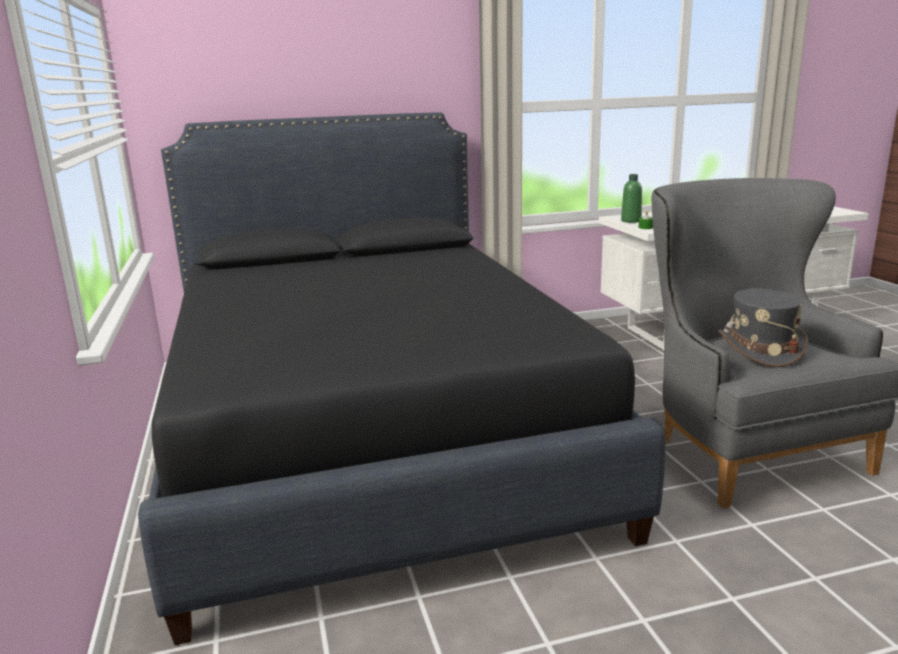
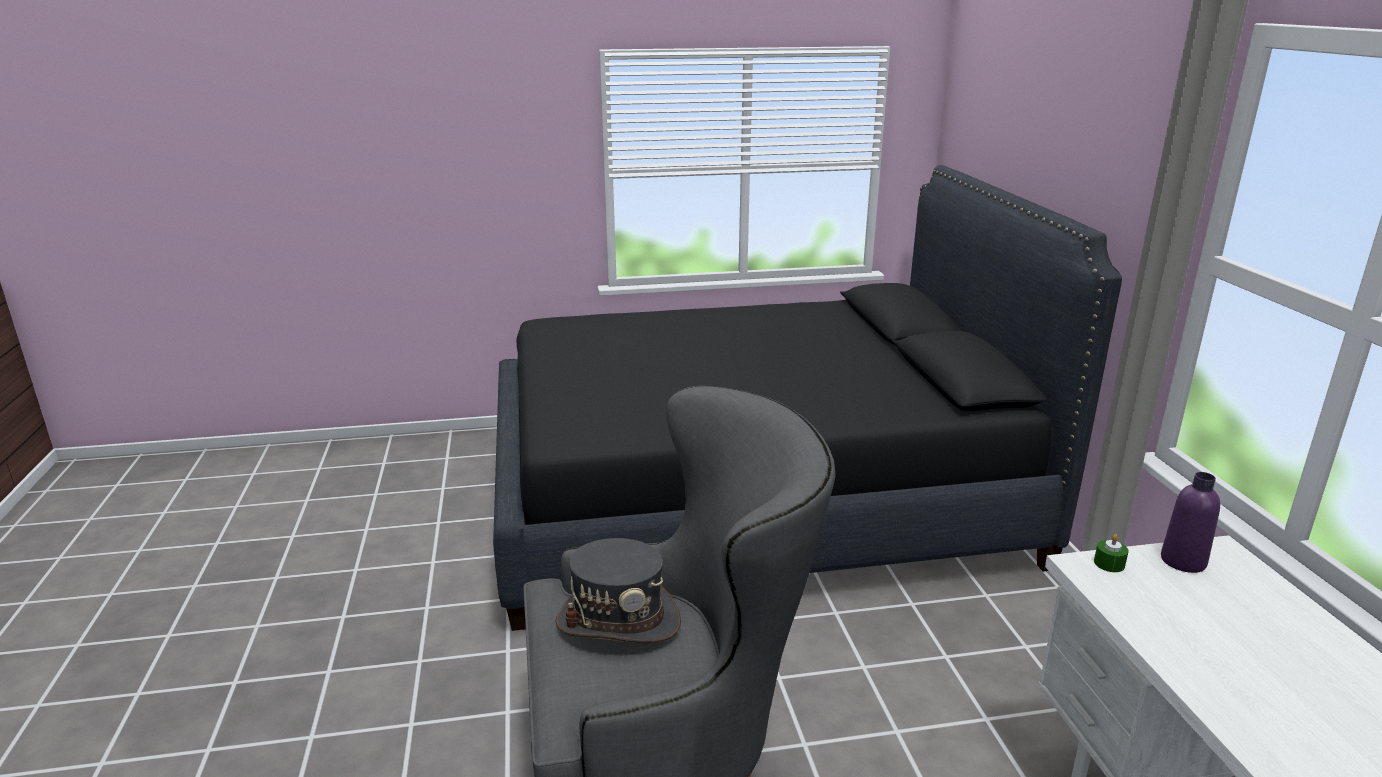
camera: 95 degrees right, 5 degrees up
(631, 221) = (1183, 561): green bottle -> purple bottle

